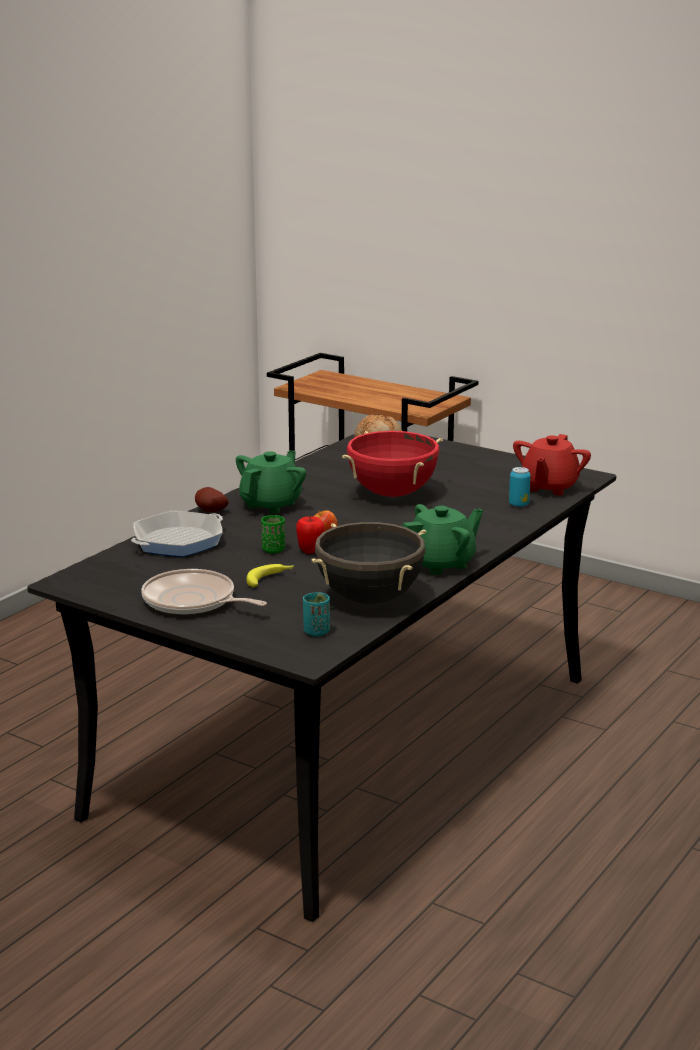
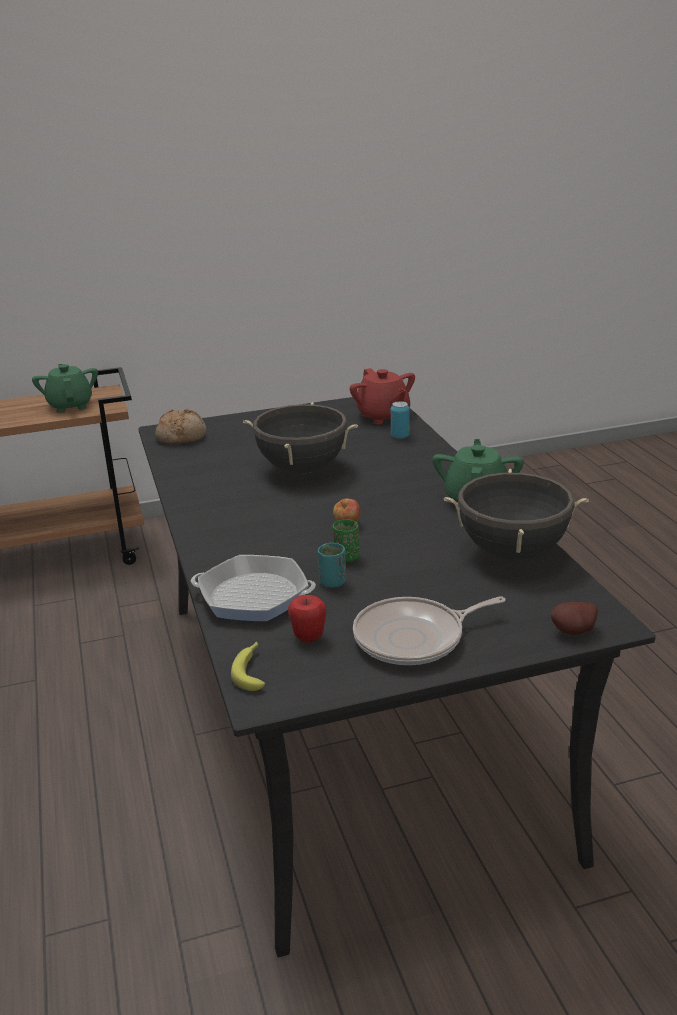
camera: 50 degrees left, 5 degrees up
(178, 541) = (253, 596): frying pan -> frying pan turned 75 degrees counterclockwise
(210, 511) = (207, 556): potato -> potato (575, 633)
(270, 579) = (412, 581): banana -> banana (252, 670)
(271, 504) = (240, 523): green teapot -> green teapot (70, 406)
(310, 551) = (373, 542): apple -> apple (308, 637)
(316, 632) = (557, 599): turquoise cup -> turquoise cup (332, 582)
(392, 493) = (302, 469): red cooking pot -> black cooking pot

